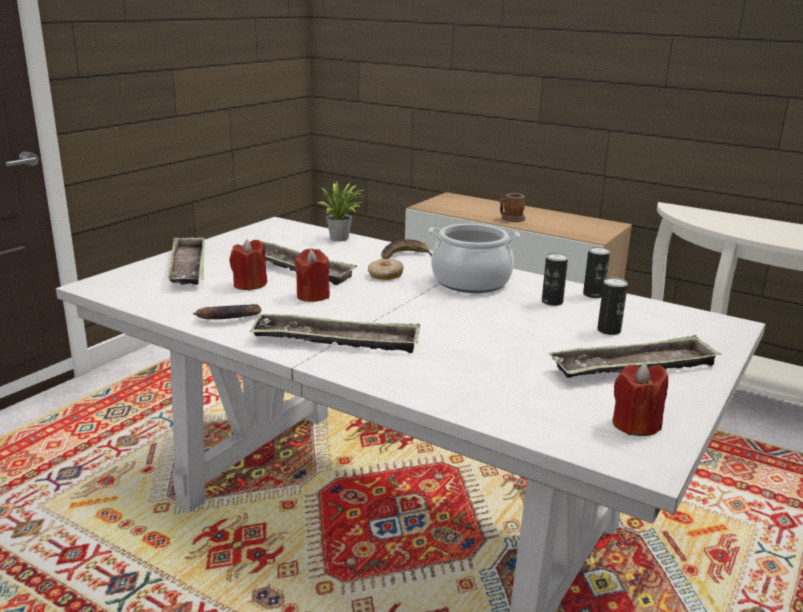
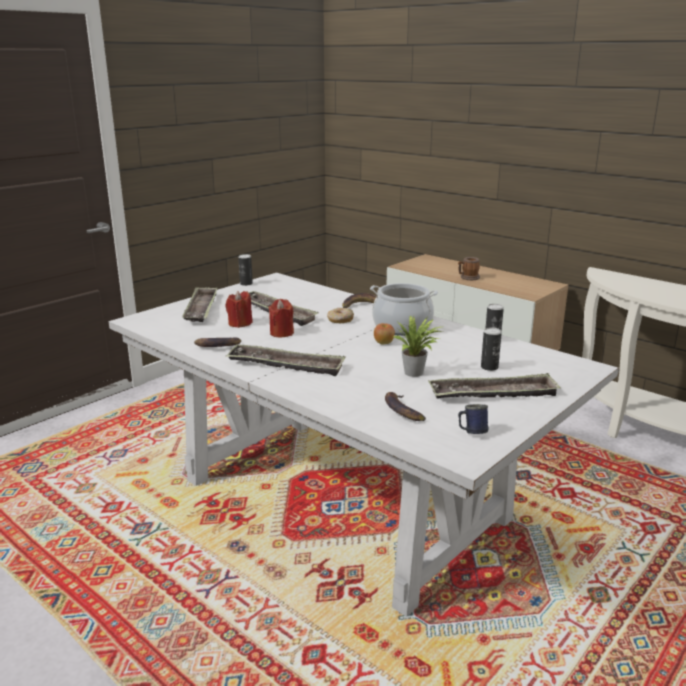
camera: 10 degrees right, 0 degrees up
(341, 238) = (319, 291): potted plant -> potted plant (416, 373)
(456, 304) = (384, 343): none -> apple
(526, 398) = (402, 411): none -> banana
(552, 302) = (457, 344): can -> can (246, 283)
(635, 425) = (471, 433): red candle -> blue mug

